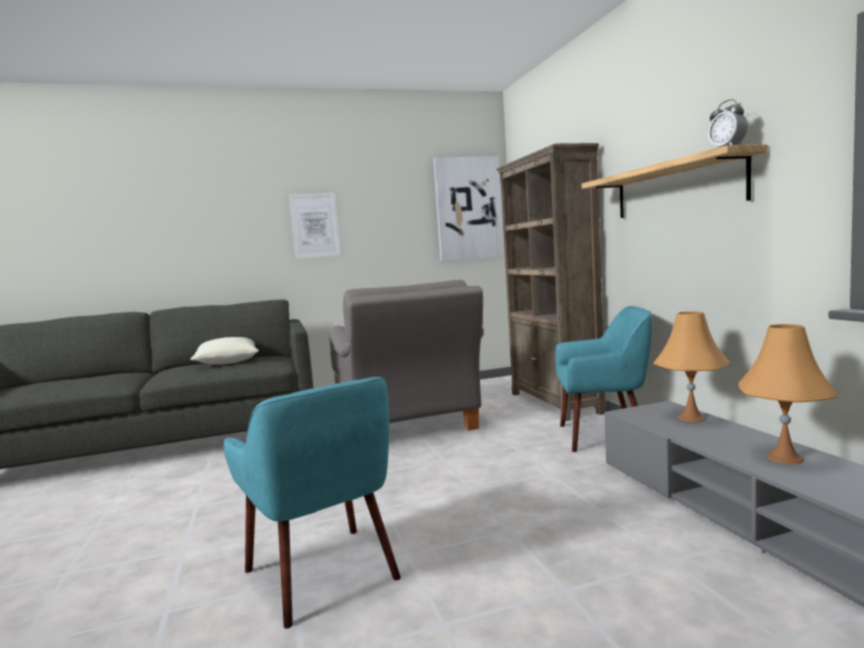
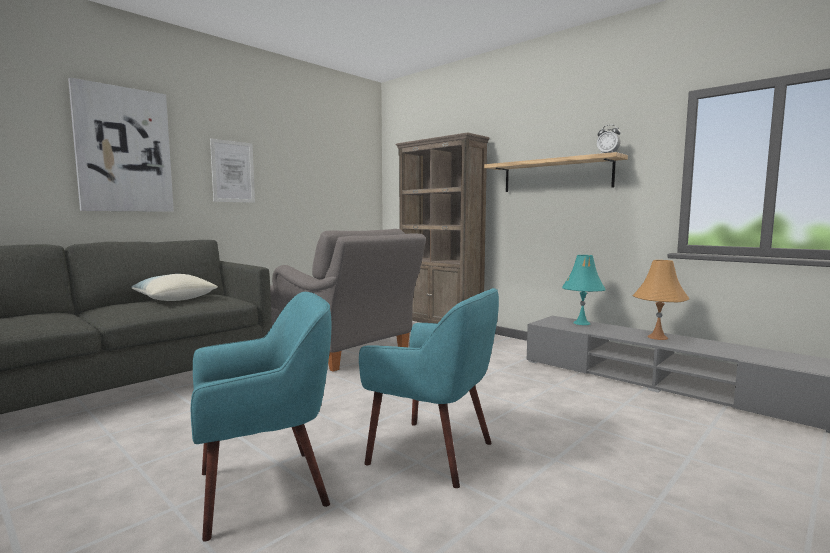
camera: 30 degrees left, 0 degrees up
(468, 208) = (355, 173): picture -> picture (124, 150)
(604, 436) = (501, 345): turquoise armchair -> turquoise armchair (264, 488)
(691, 417) = (581, 323): orange table lamp -> turquoise table lamp

